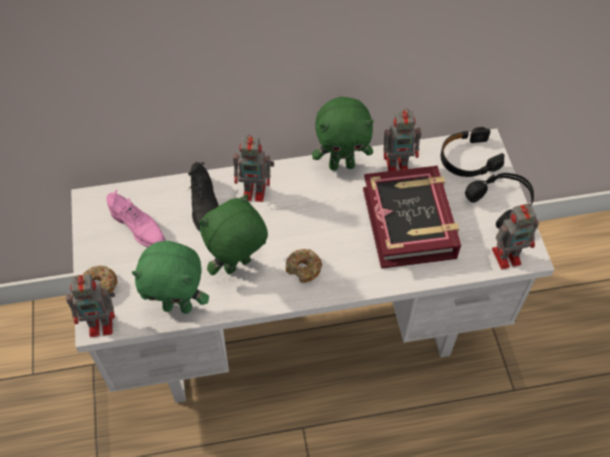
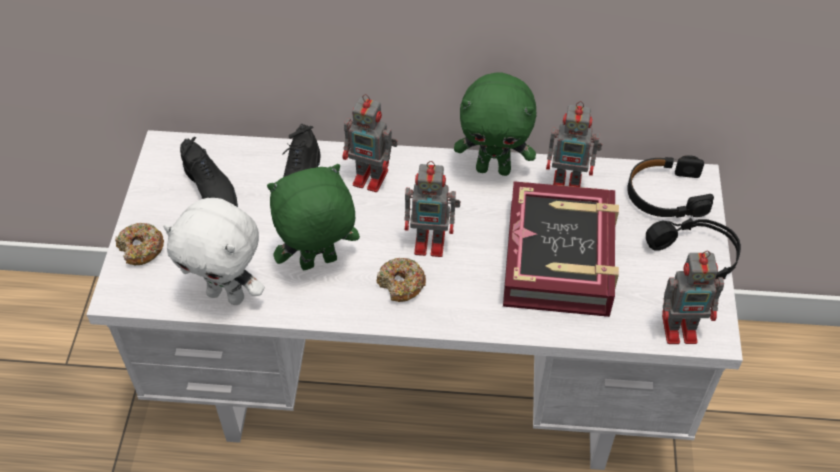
camera: 15 degrees right, 5 degrees down
(102, 323) = (128, 294): toy robot -> toy robot (432, 242)
(139, 227) = (212, 191): pink shoe -> black shoe
(178, 306) = (227, 294): green plush toy -> white plush toy

